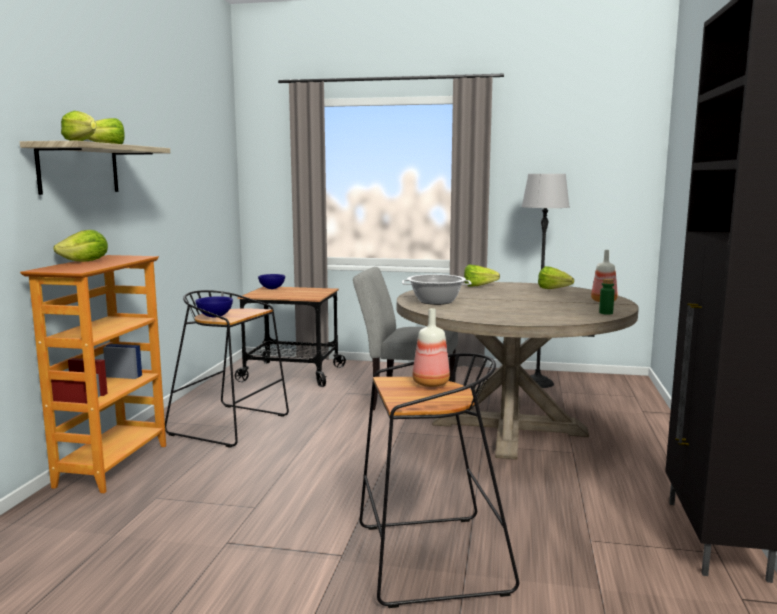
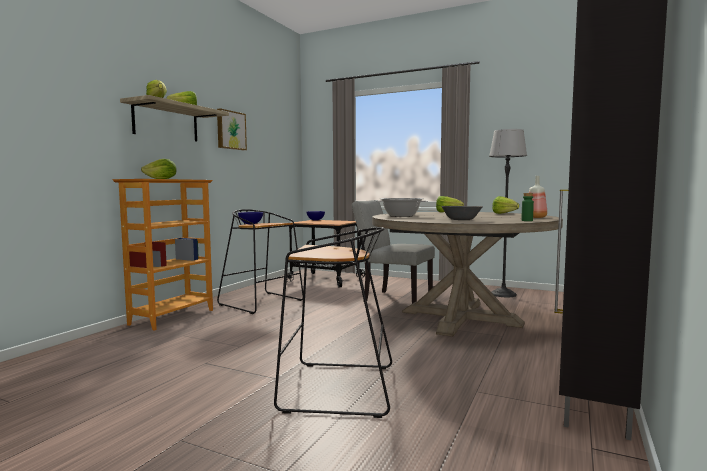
camera: 15 degrees right, 5 degrees down
(156, 167) = (230, 130): none -> picture
(429, 383) = (340, 248): bottle -> none
(529, 315) = (461, 220): none -> grey bowl

